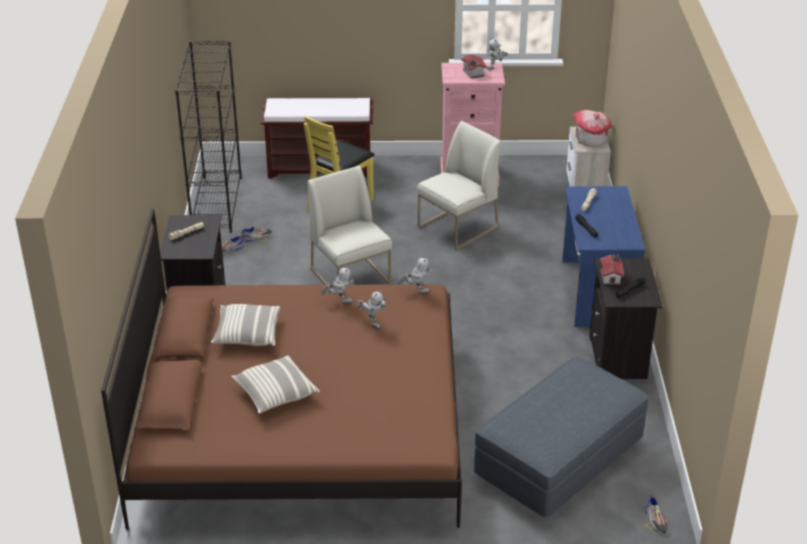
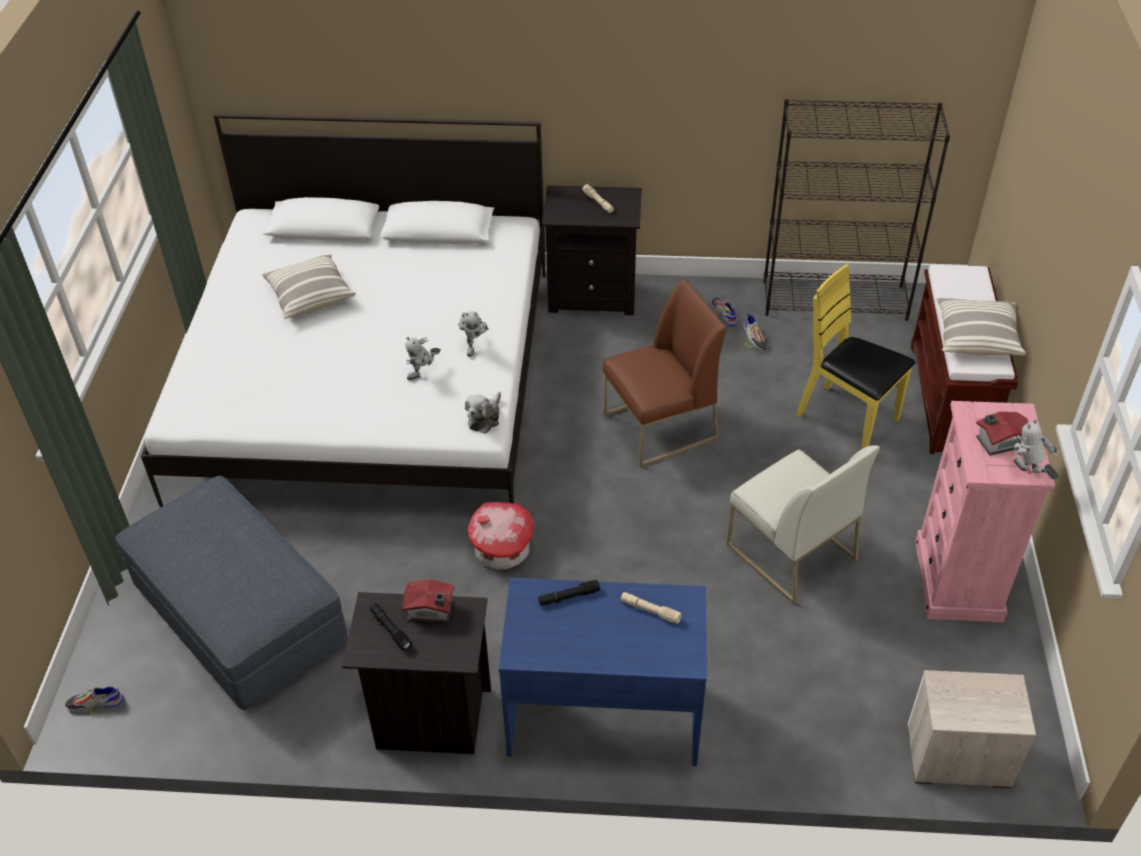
camera: 95 degrees right, 10 degrees up
(247, 334) = (424, 274): pillow -> pillow (976, 337)
(300, 424) = (369, 380): brown bed -> white bed
(351, 276) = (659, 427): white chair -> brown chair
(416, 291) = (485, 418): toy robot -> plush toy
(590, 140) = (974, 701): toy house -> toy house (501, 551)

